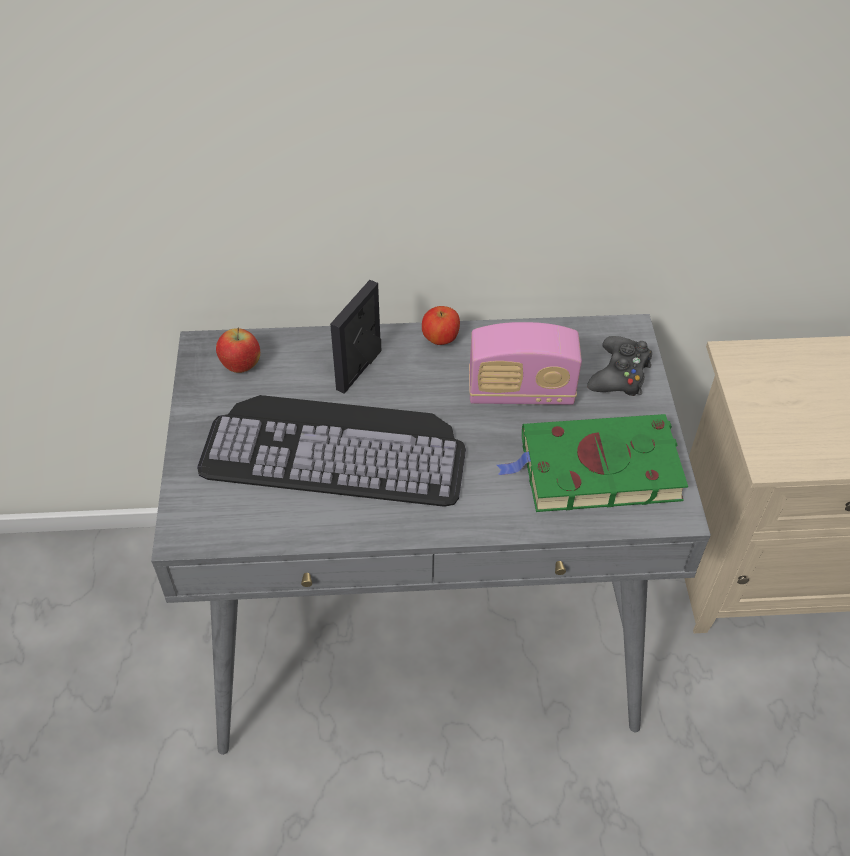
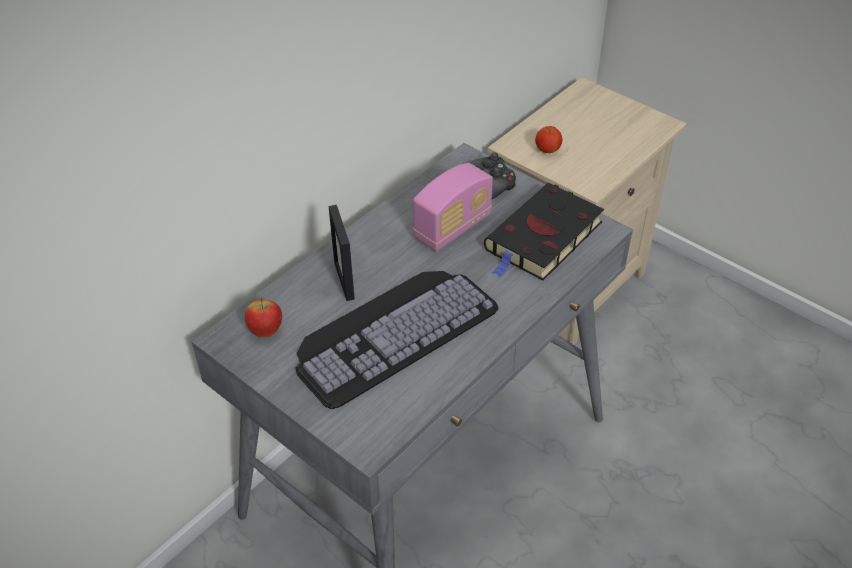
camera: 45 degrees left, 5 degrees down
(440, 339) = (369, 231): apple -> apple (547, 150)
(595, 470) = (542, 239): green book -> black book

